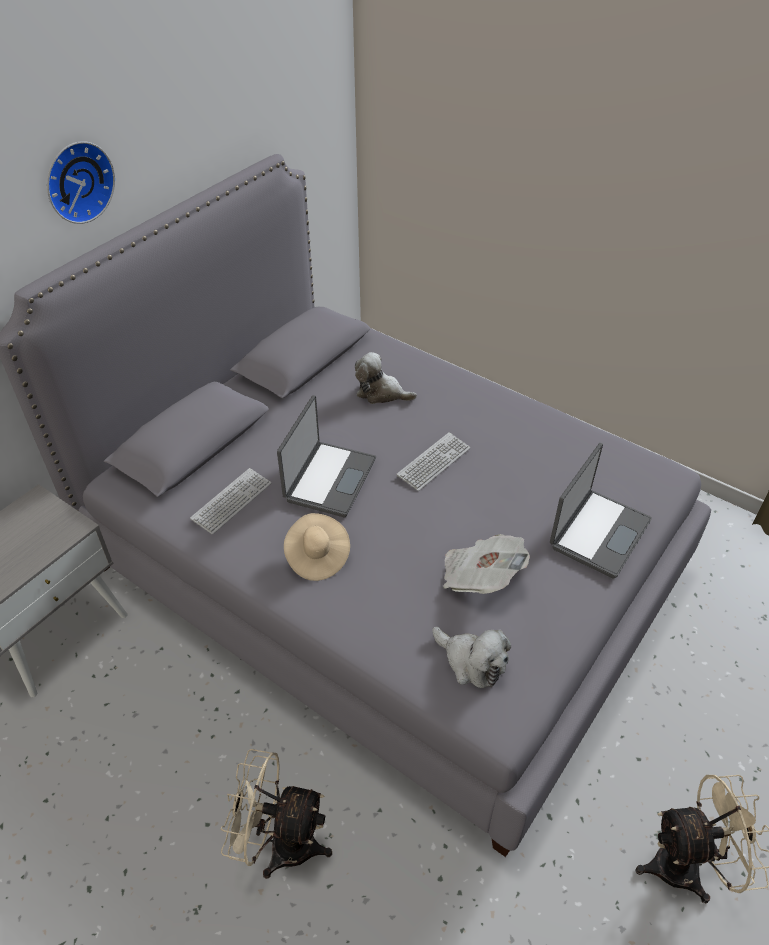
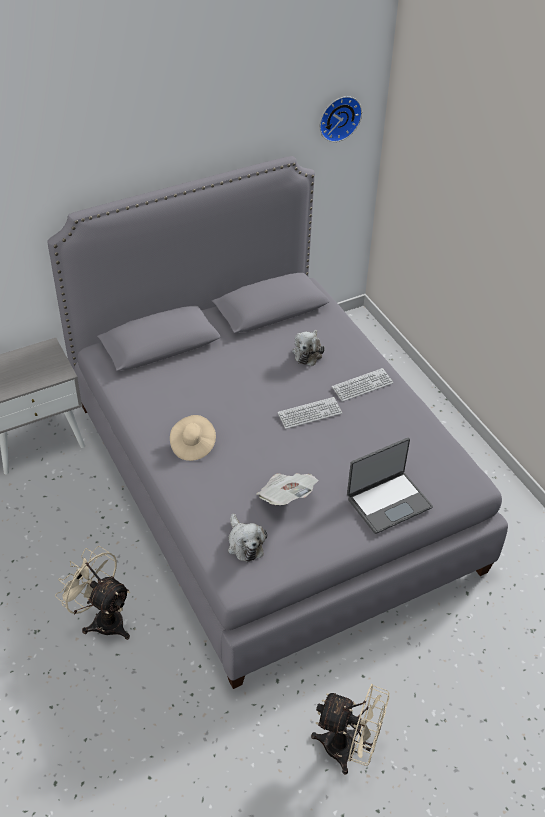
camera: 25 degrees right, 0 degrees up
(77, 181) = (131, 153): wall clock -> wall clock (338, 117)
(231, 502) = (162, 391): keyboard -> keyboard (362, 386)
(329, 479) = (232, 399): laptop -> none
(381, 393) = (308, 353): plush toy -> plush toy turned 120 degrees counterclockwise

